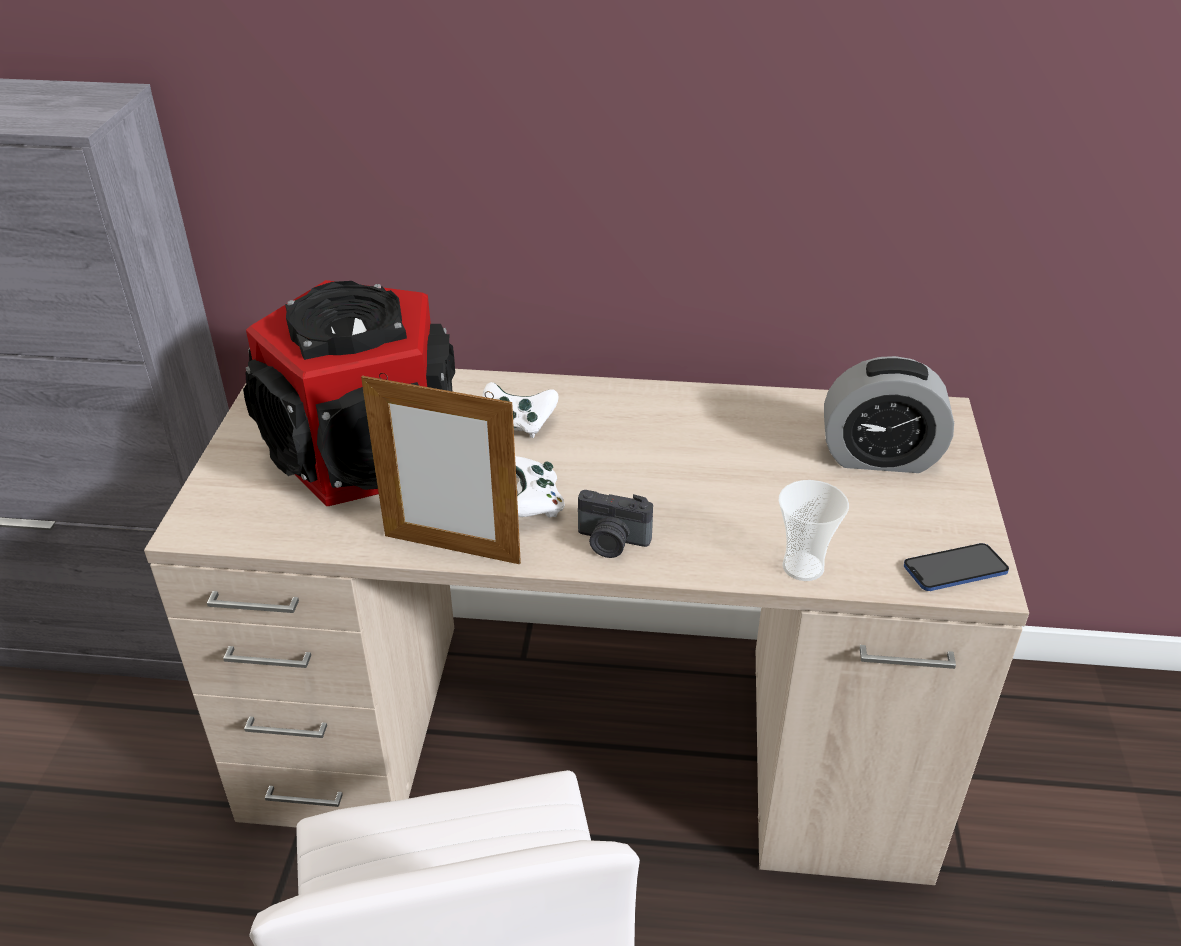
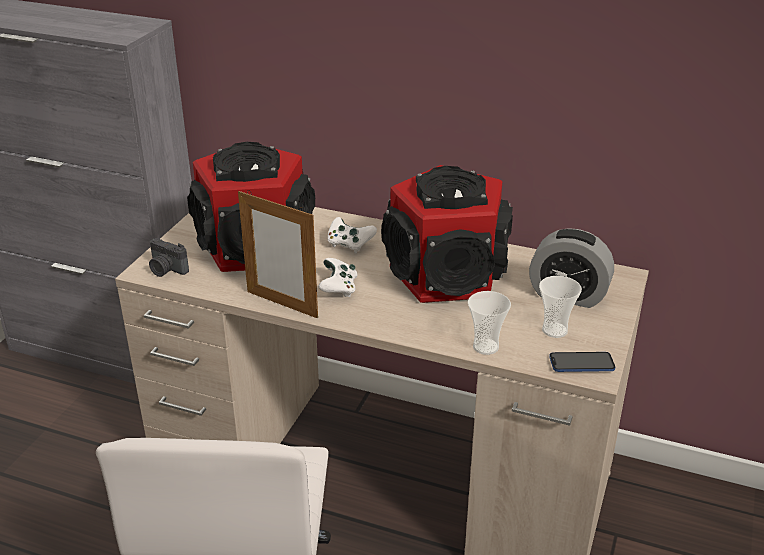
camera: 15 degrees right, 5 degrees down
(611, 542) = (376, 315): camera -> camera (166, 270)
(689, 452) = (447, 274): none -> speaker
(889, 519) = (554, 330): none -> cup

